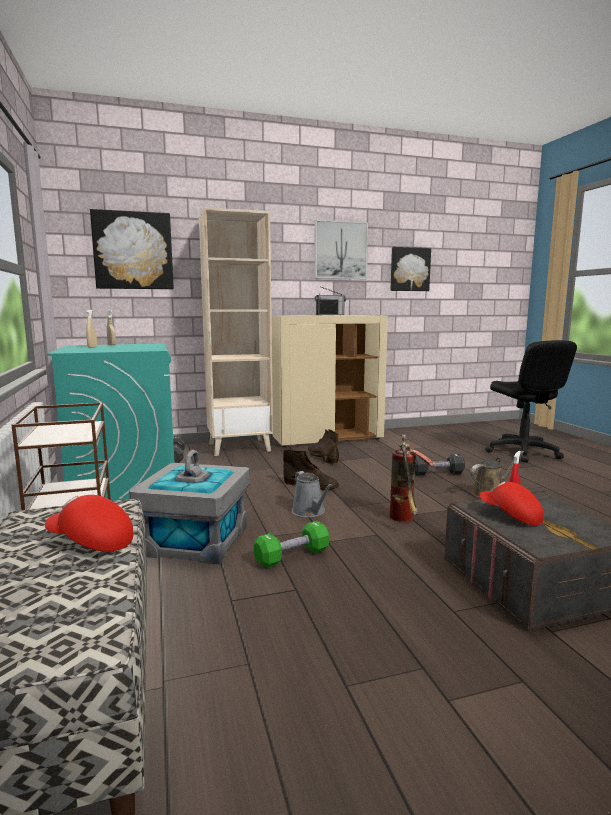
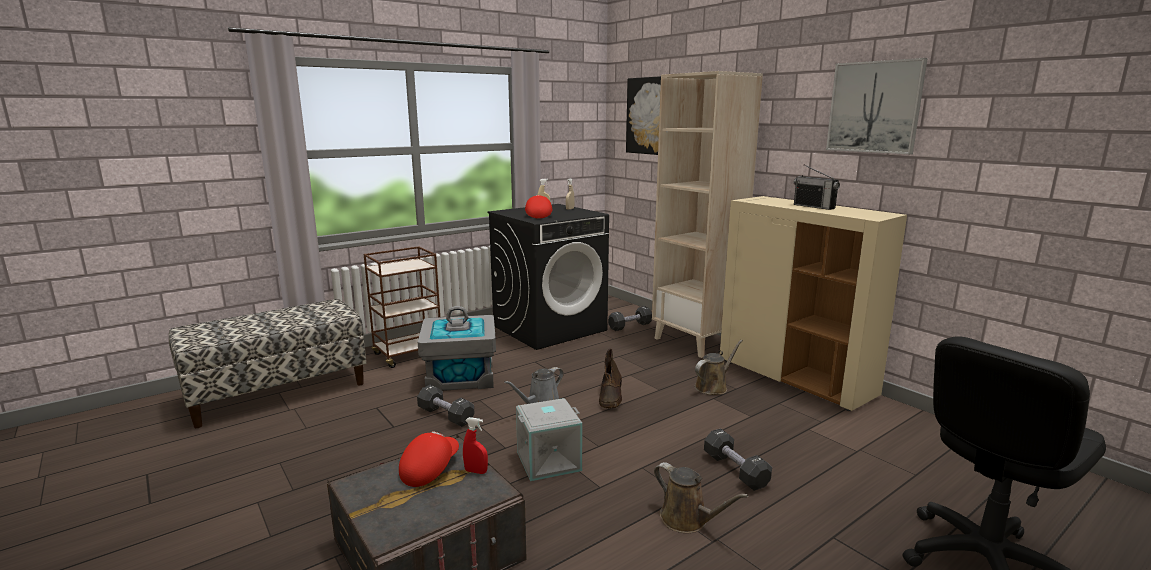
camera: 70 degrees right, 5 degrees up
(91, 542) = (293, 321): red cap -> red cap (538, 215)
(125, 485) = (550, 328): turquoise washing machine -> black washing machine
(292, 556) = (446, 416): green dumbbell -> black dumbbell
(322, 457) = (713, 387): brown boot -> brown watering can
(406, 520) = (549, 460): fire extinguisher -> grey storage box
(409, 269) = (1012, 139): picture -> none

